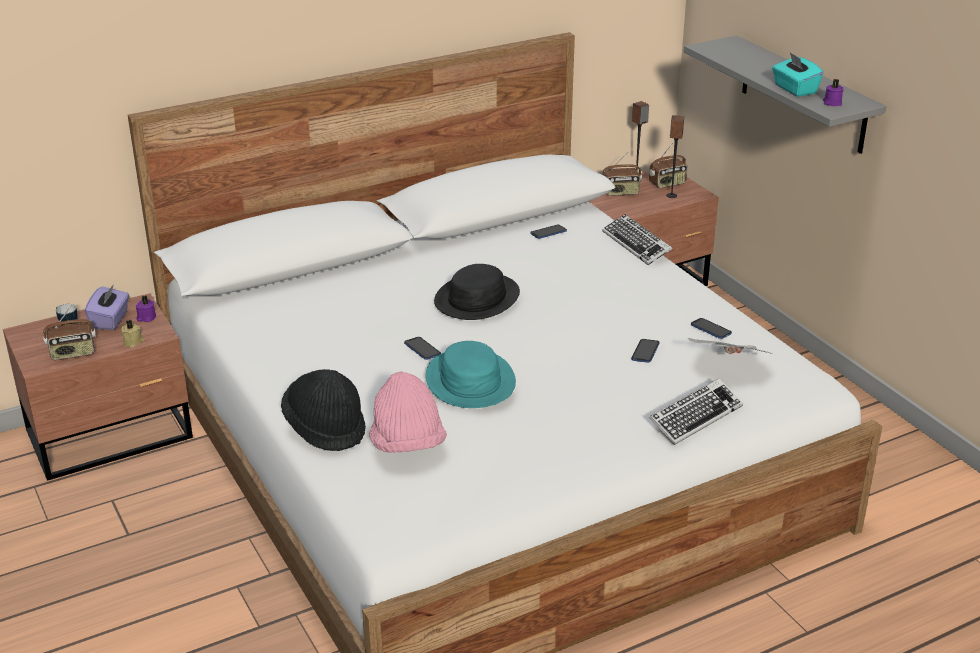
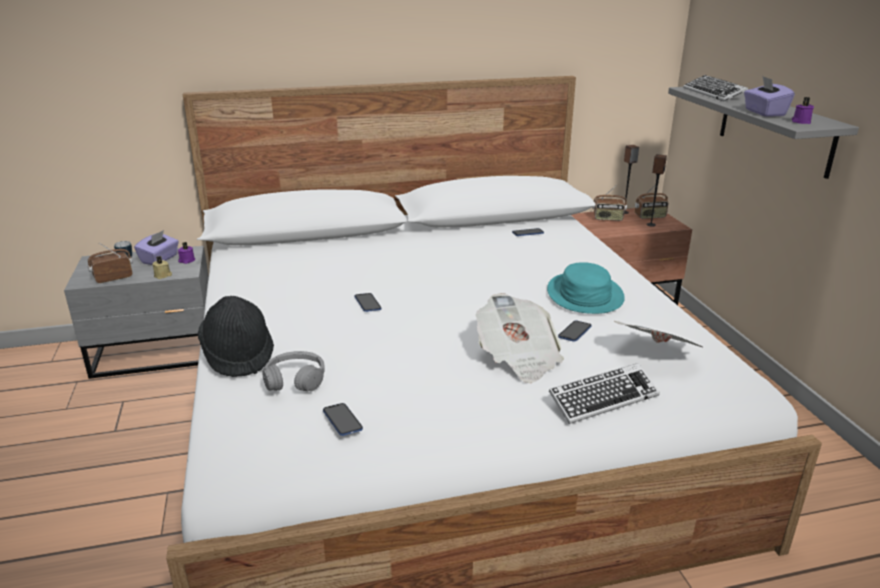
camera: 15 degrees right, 5 degrees down
(73, 353) = (113, 277): radio -> radio turned 150 degrees clockwise
(112, 435) = (158, 353): brown nightstand -> grey nightstand
(407, 444) = (295, 380): pink hat -> grey headphones
(470, 380) = (391, 333): turquoise hat -> turquoise hat (584, 295)
(477, 298) = (440, 271): black hat -> none
(603, 388) = (518, 358): none -> newspaper
(636, 244) = (601, 249): keyboard -> keyboard (713, 93)
(710, 329) = (648, 321): phone -> phone (342, 420)
(794, 89) = (764, 113): turquoise tissue box -> purple tissue box

